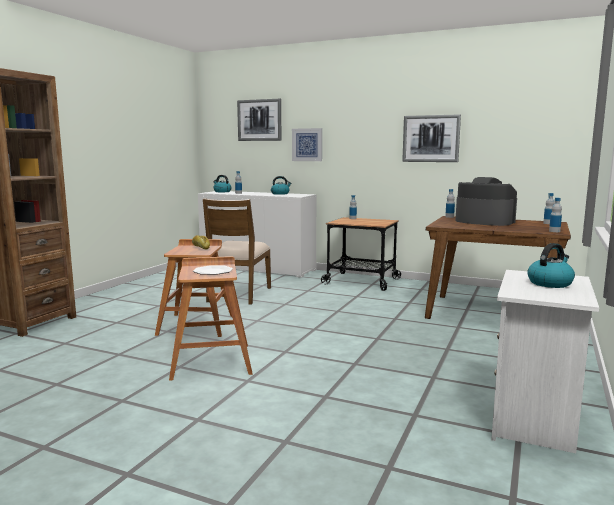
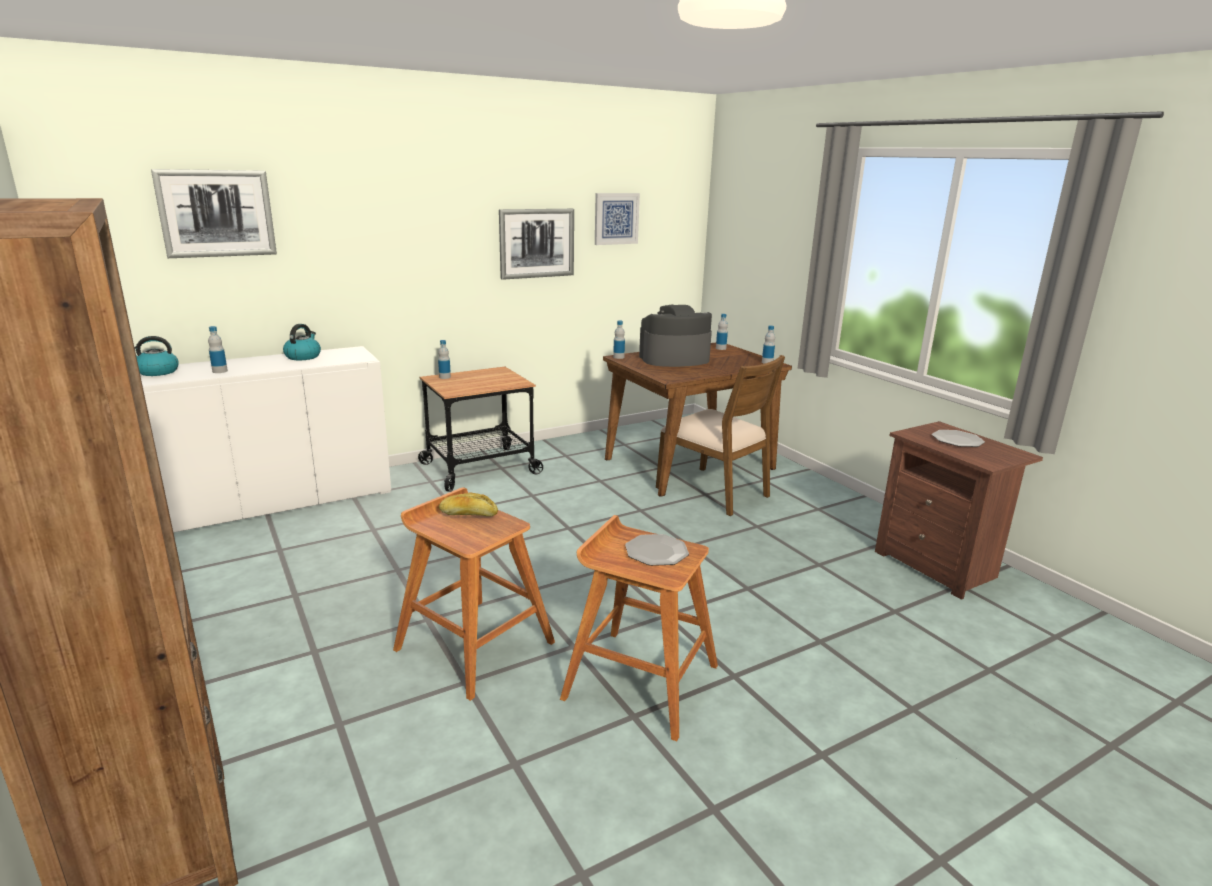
camera: 55 degrees left, 10 degrees up
(238, 294) = (384, 563): brown chair -> brown chair (714, 491)
(307, 144) = (334, 260): picture -> picture (616, 218)
(534, 422) = (939, 566): white nightstand -> brown nightstand
(550, 283) = (957, 440): kettle -> plate

